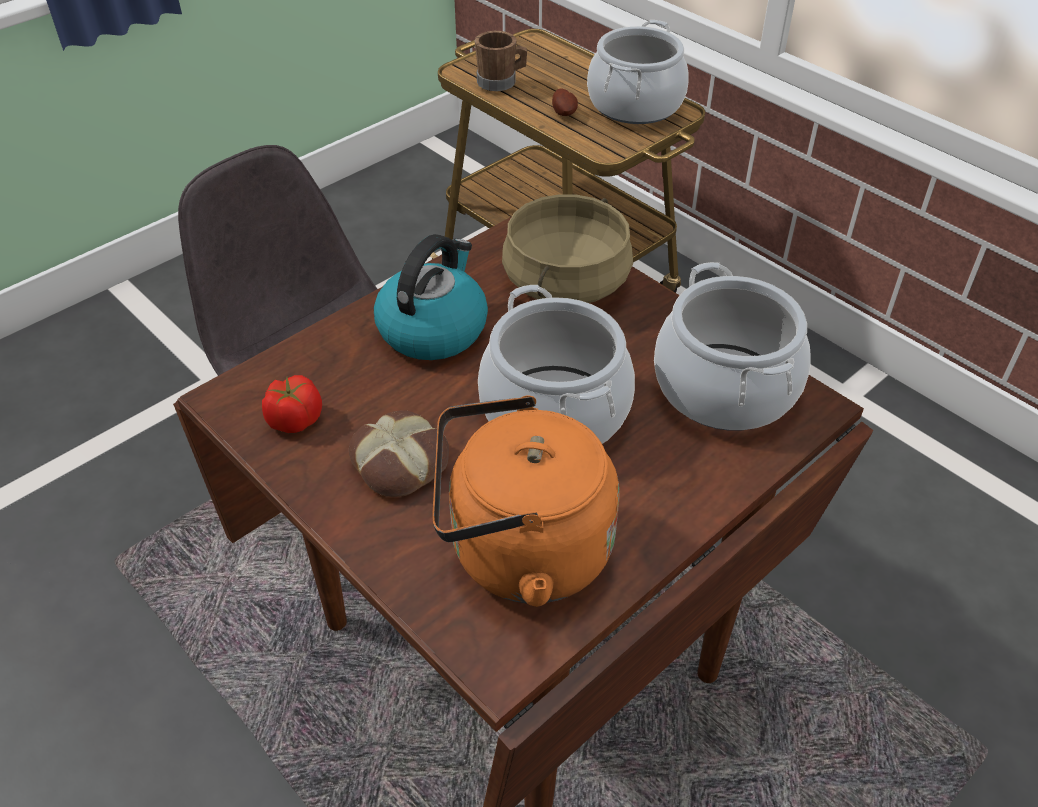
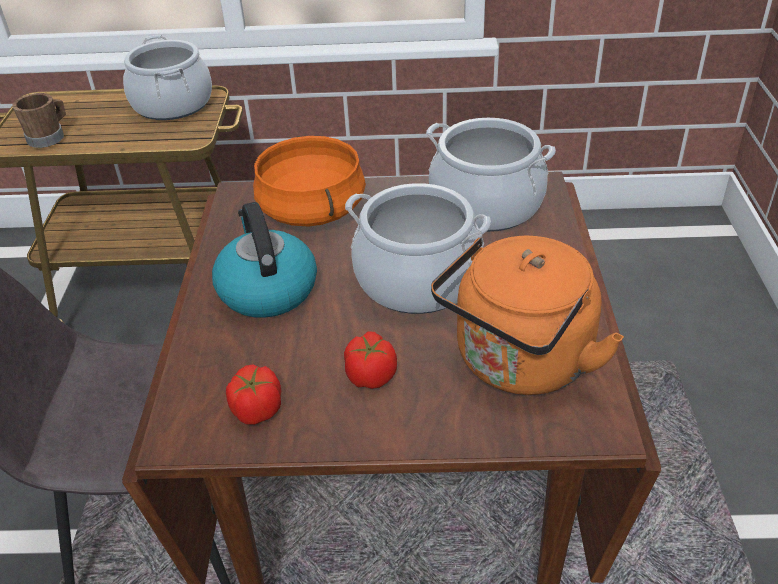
camera: 45 degrees left, 5 degrees down
(401, 461) = (371, 375): bread -> tomato
(564, 113) = (127, 133): potato -> none
(567, 283) = (313, 210): beige cooking pot -> orange cooking pot

